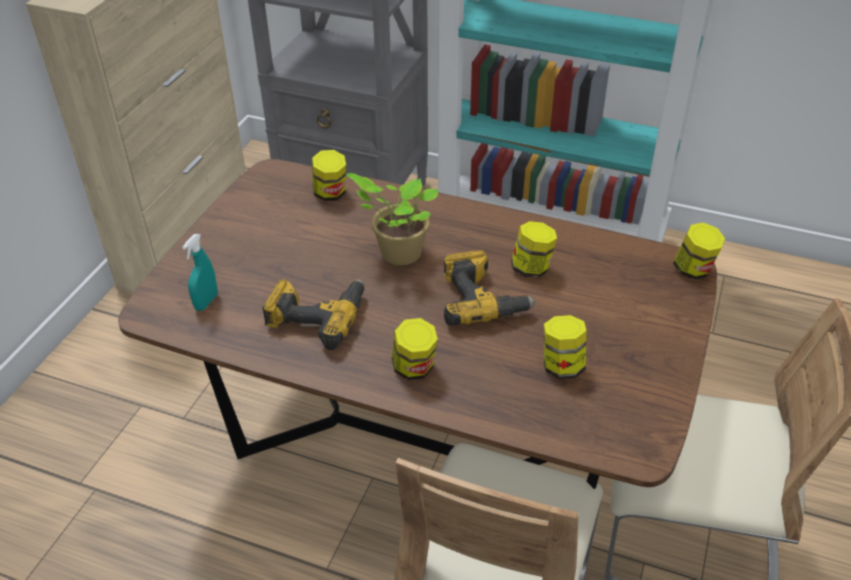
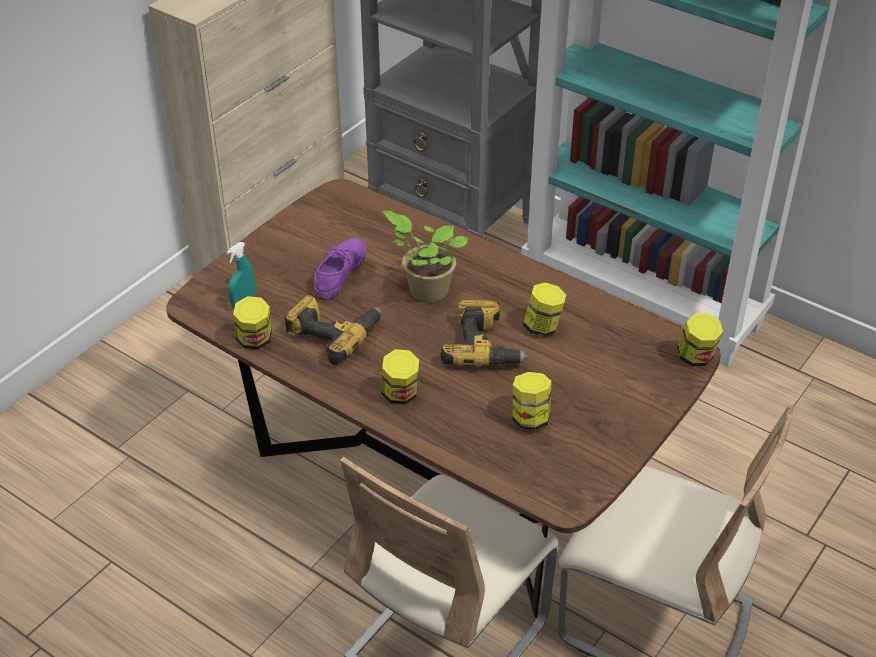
camera: 15 degrees right, 0 degrees up
(299, 250) = (339, 271): none -> purple shoe
(330, 194) = (386, 223): jar -> jar (254, 340)

